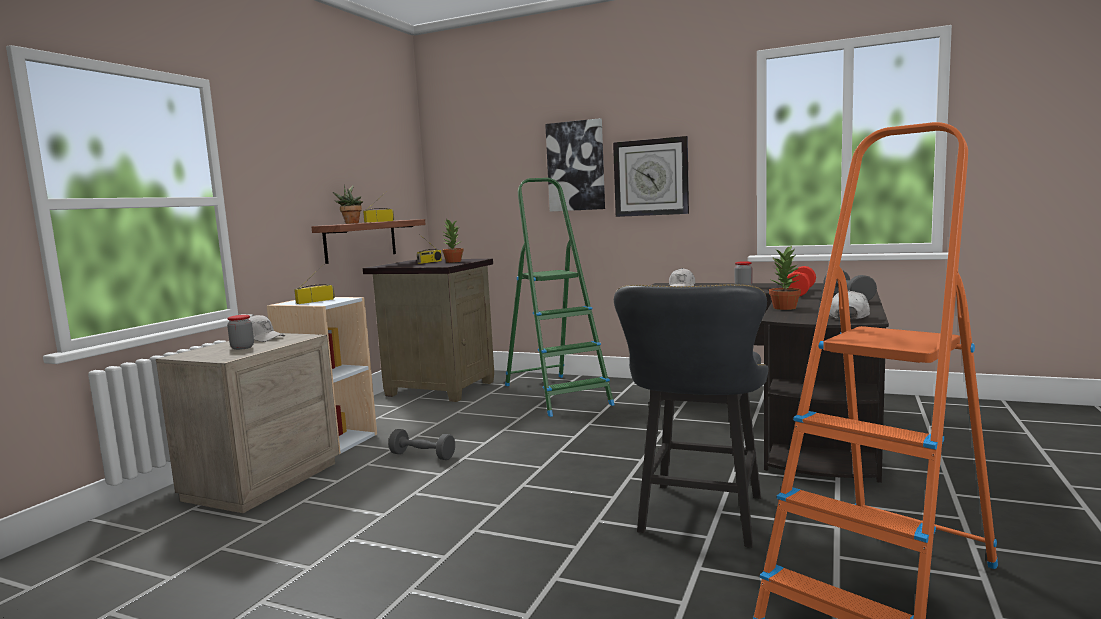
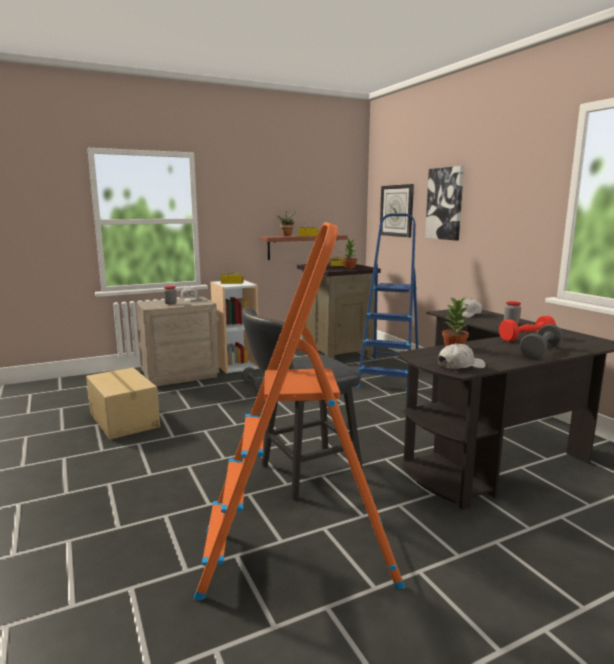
camera: 40 degrees right, 5 degrees up
(305, 572) = (125, 420): none -> cardboard box
(556, 394) = (389, 375): green step ladder -> blue step ladder
(651, 177) = (490, 218): wall clock -> wall clock (397, 210)

